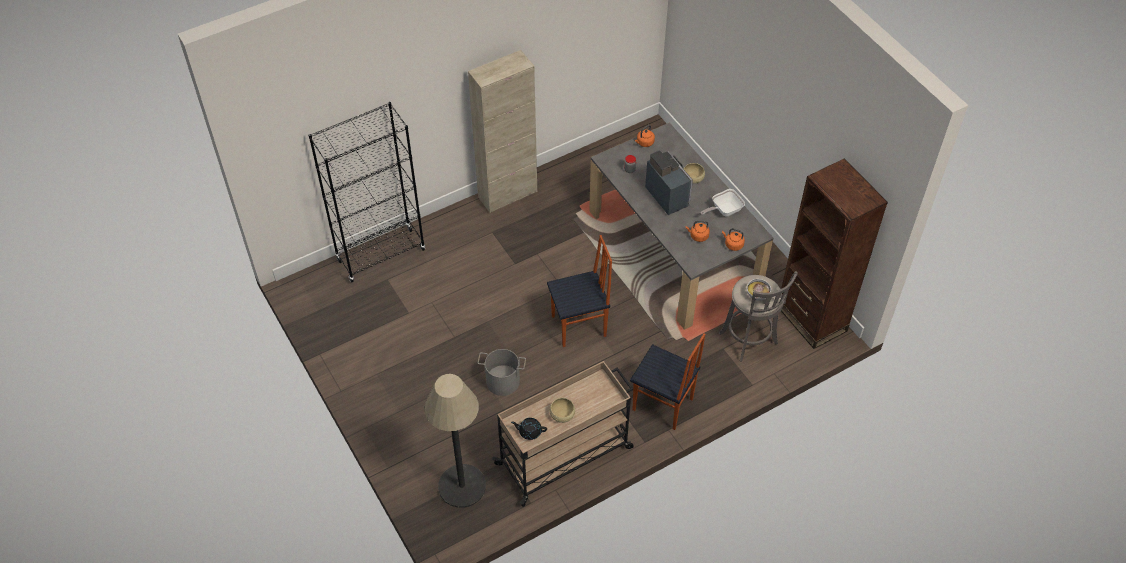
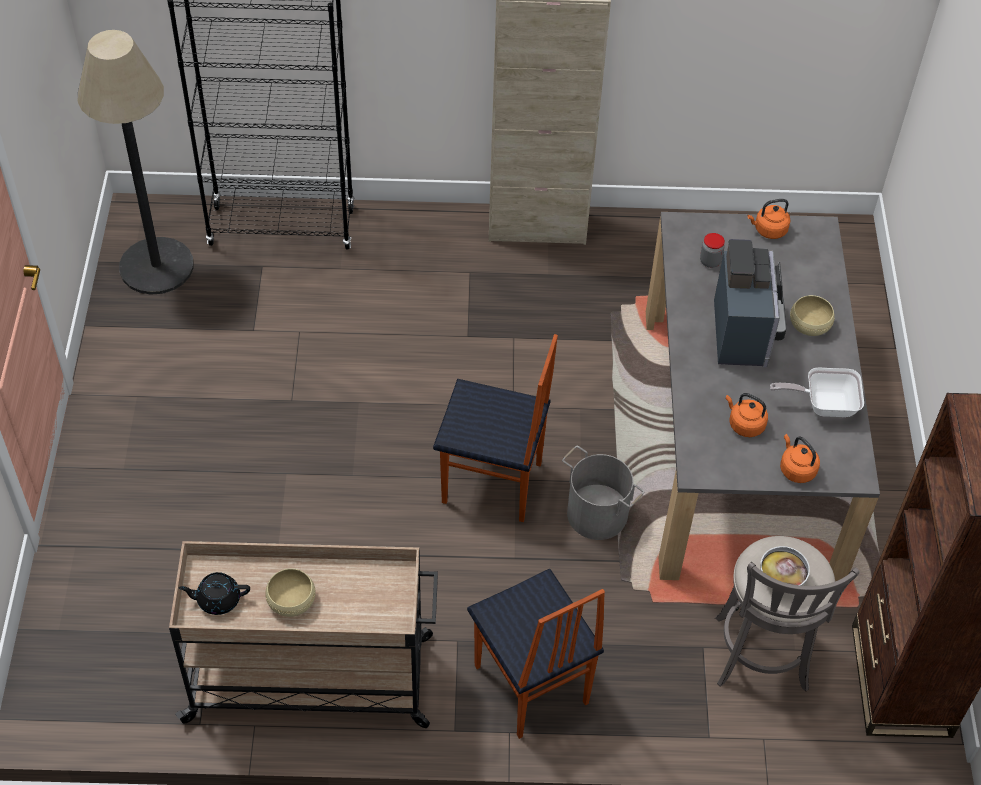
camera: 30 degrees right, 0 degrees up
(462, 486) = (121, 635): floor lamp -> floor lamp (156, 266)
(503, 382) = (308, 507): grey bucket -> grey bucket (596, 514)
(529, 431) = (218, 599): black teapot -> black teapot turned 45 degrees counterclockwise

